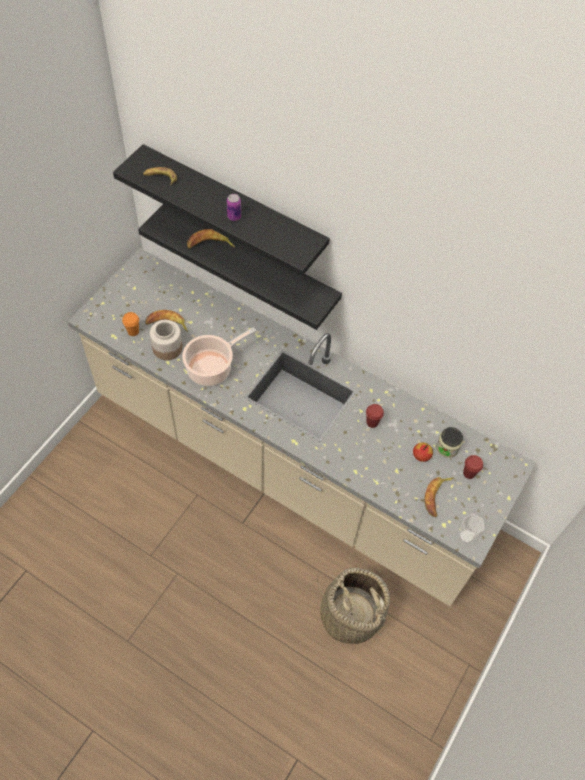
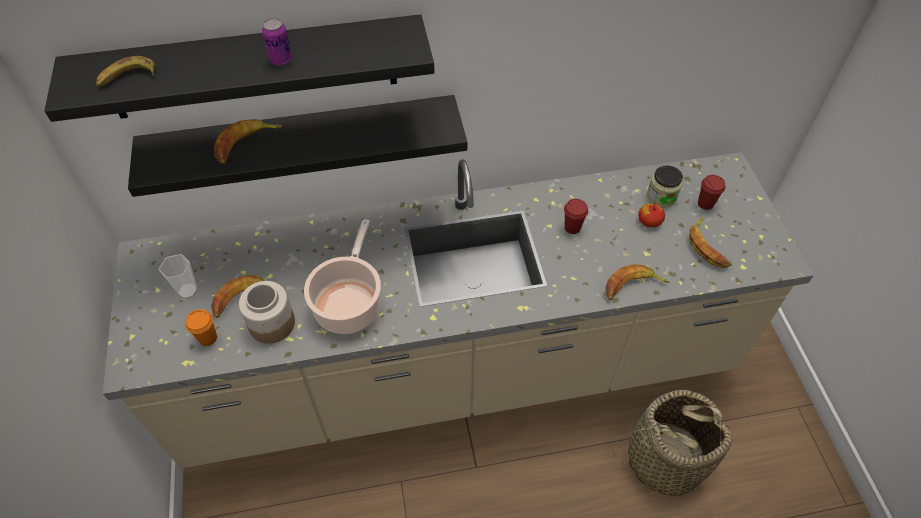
camera: 40 degrees left, 5 degrees down
(365, 481) = (632, 286): none -> banana
(466, 536) = (772, 260): cup -> cup (188, 291)

